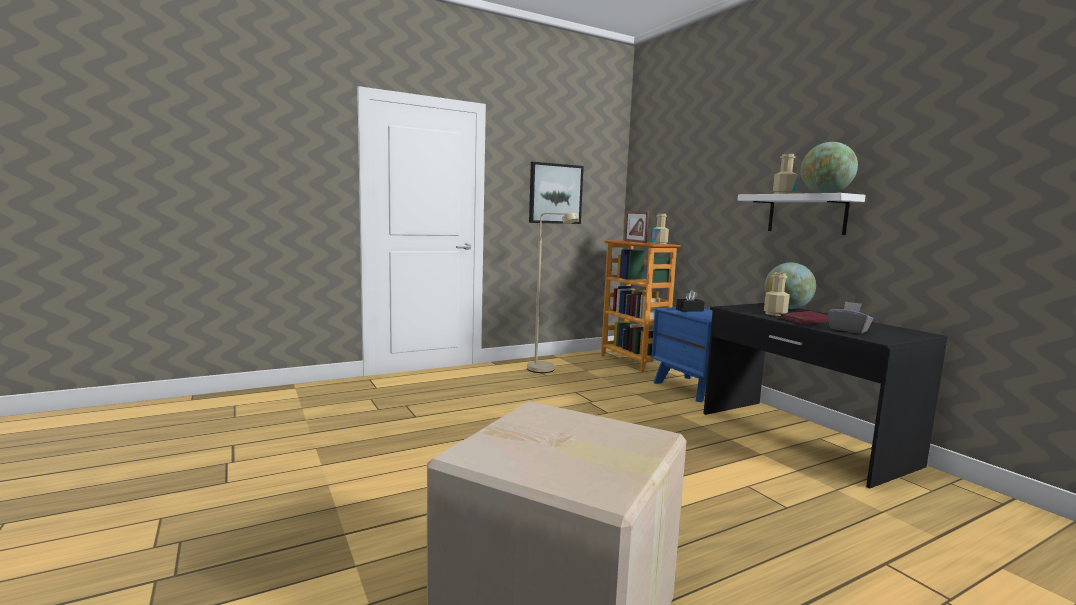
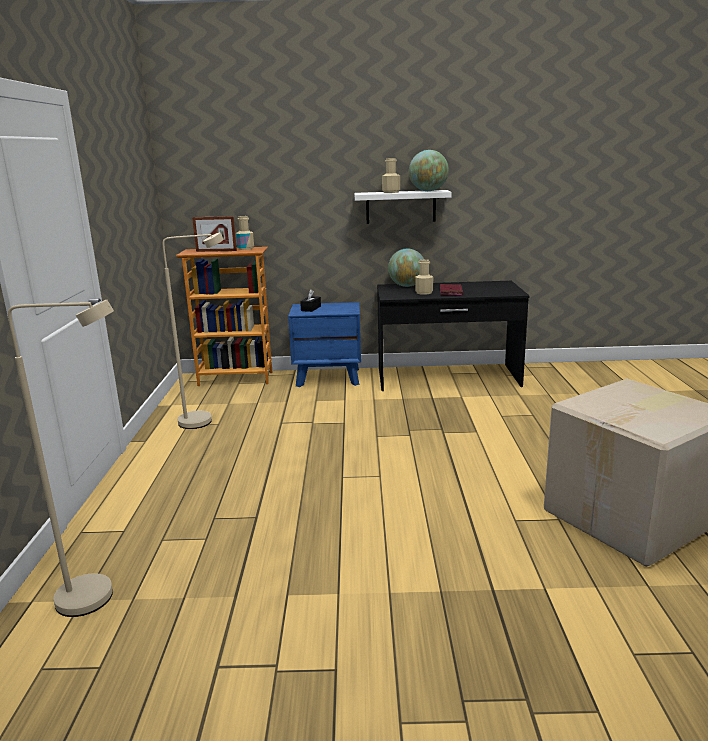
camera: 60 degrees left, 10 degrees up
(301, 400) = (100, 598): none -> beige floor lamp
(555, 194) = (127, 208): picture -> none
(848, 330) = (486, 291): grey tissue box -> none

